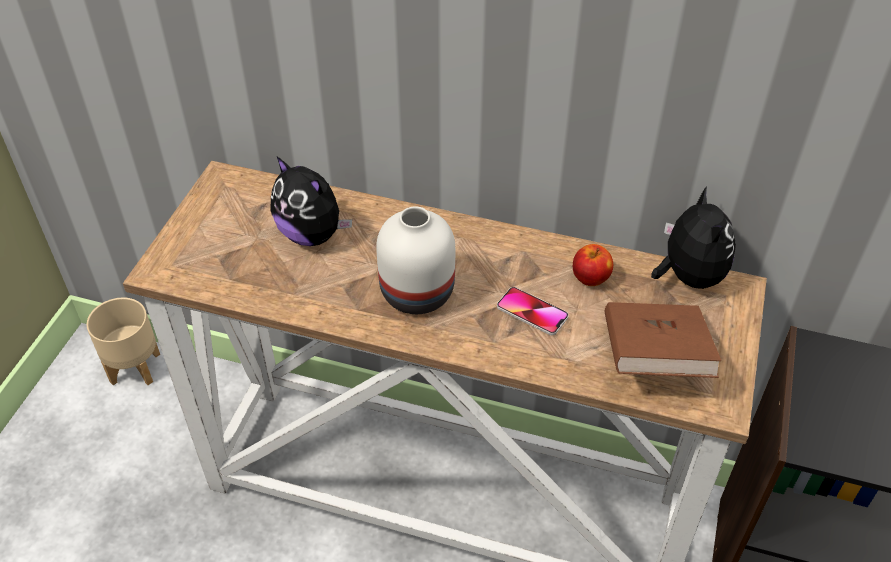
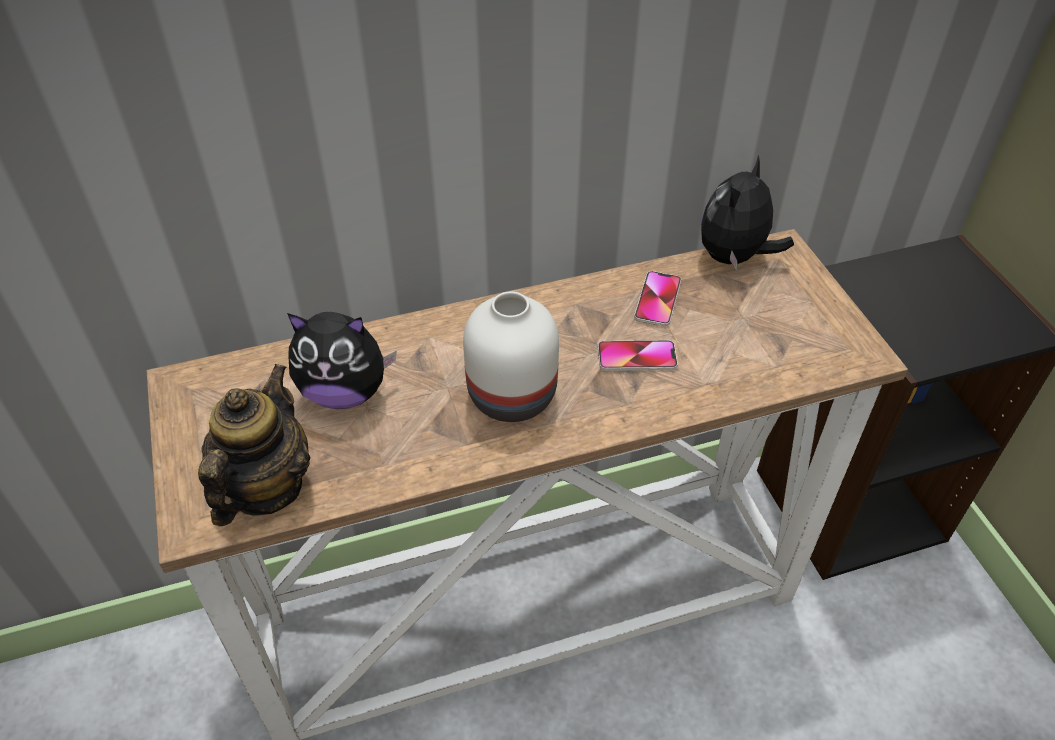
camera: 35 degrees left, 0 degrees up
(134, 368) = (84, 683): beige planter -> none
(214, 270) = (265, 487): none -> teapot
(590, 278) = (657, 300): apple -> phone
(653, 358) = (776, 343): brown book -> none
(688, 276) = (734, 257): plush toy -> plush toy turned 105 degrees counterclockwise

